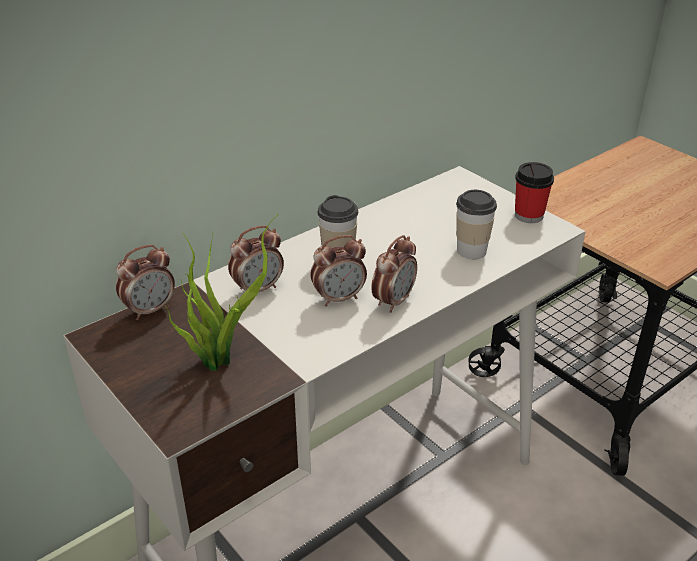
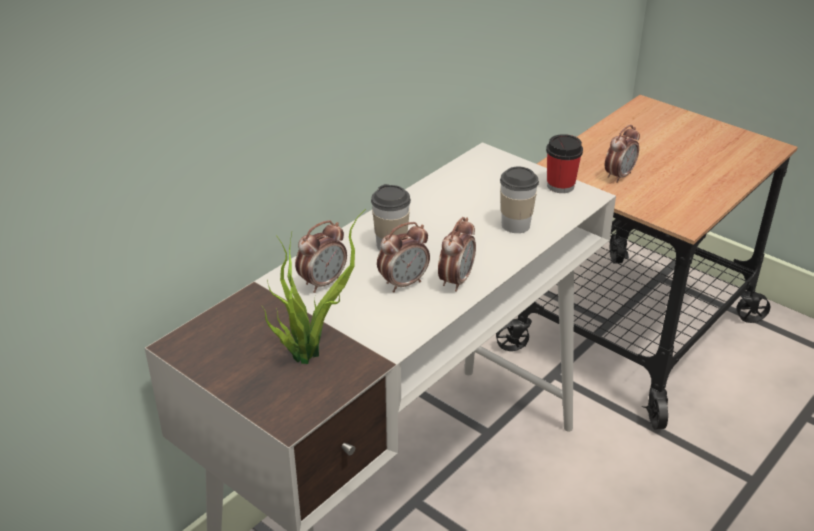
camera: 10 degrees left, 0 degrees up
(150, 310) = (223, 314): alarm clock -> alarm clock (619, 176)

